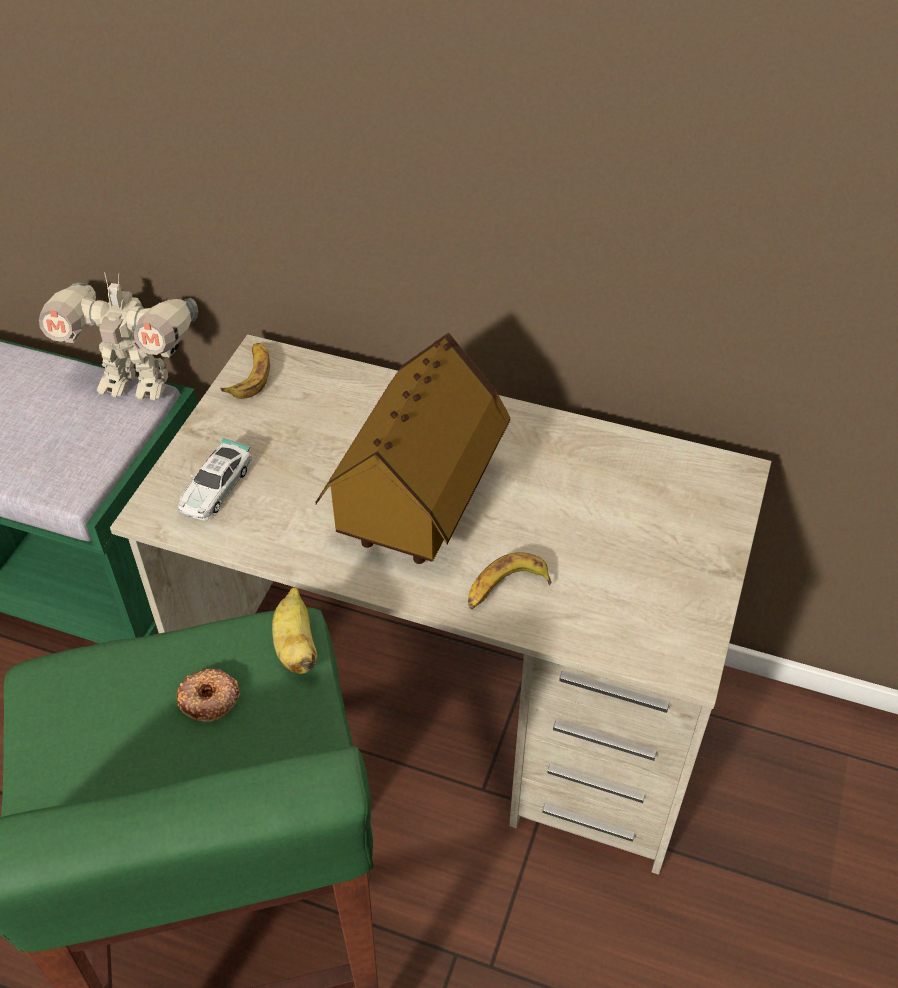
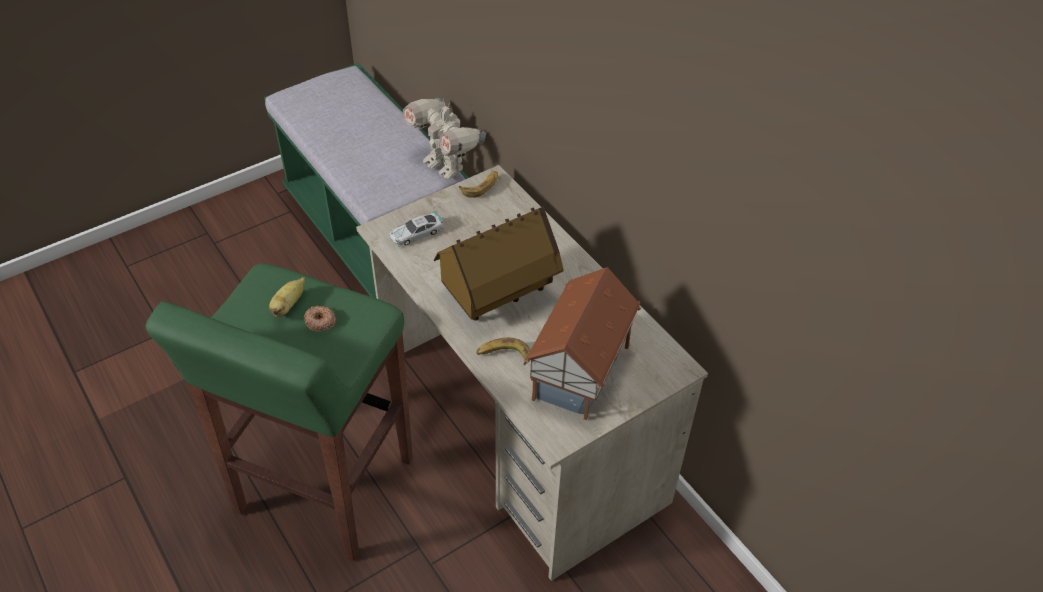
camera: 35 degrees right, 0 degrees up
(296, 646) = (374, 320): banana -> banana (288, 305)
(629, 551) = (582, 373): none -> toy house

